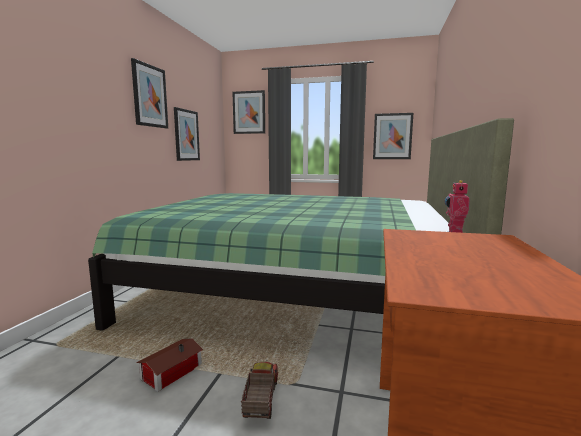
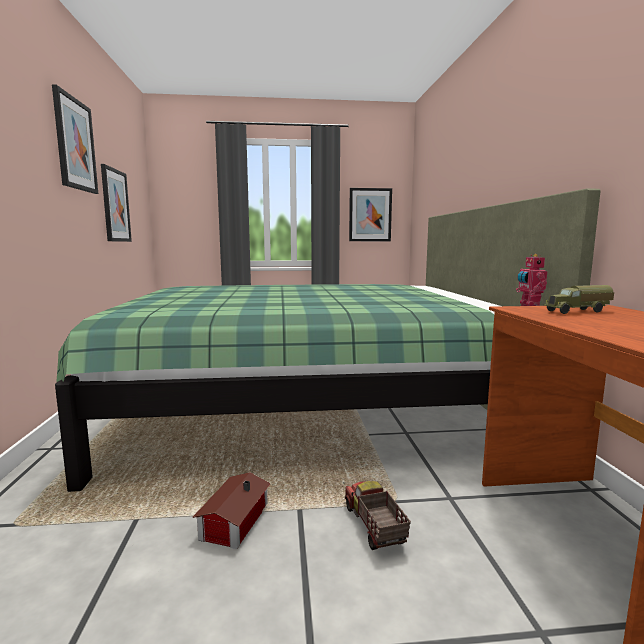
camera: 20 degrees left, 0 degrees up
(249, 112) = (188, 179): picture -> none
(453, 241) = (578, 311): none -> toy truck

